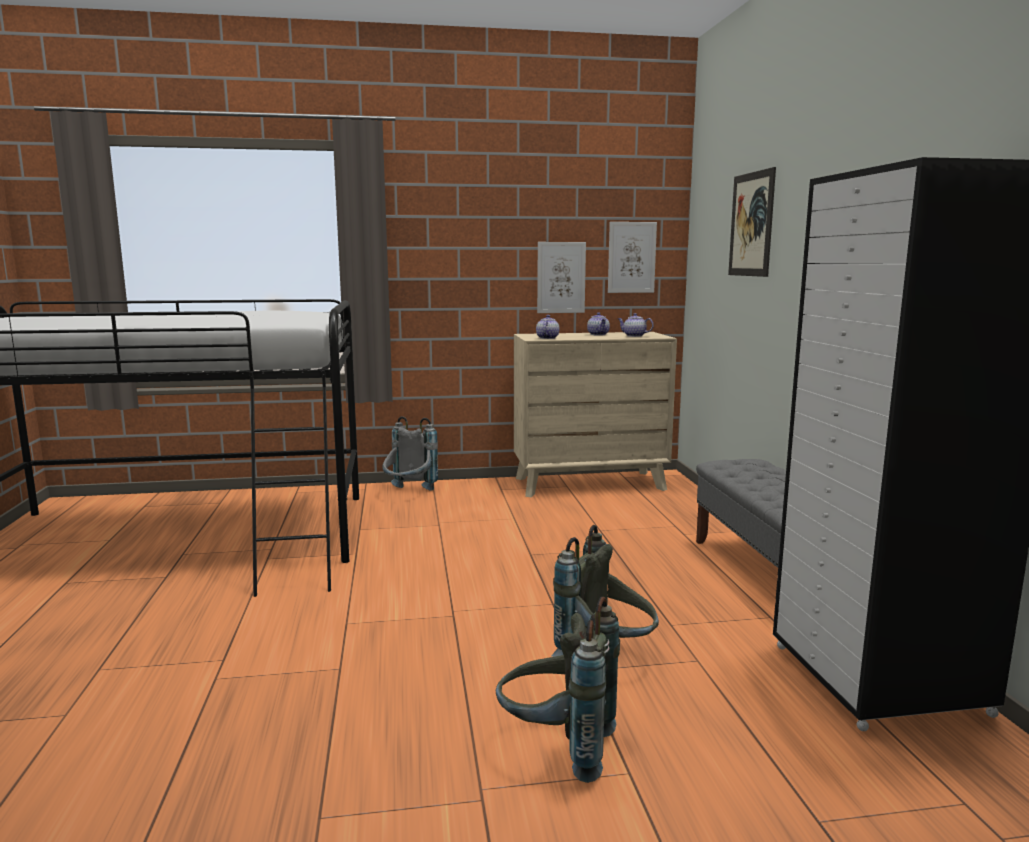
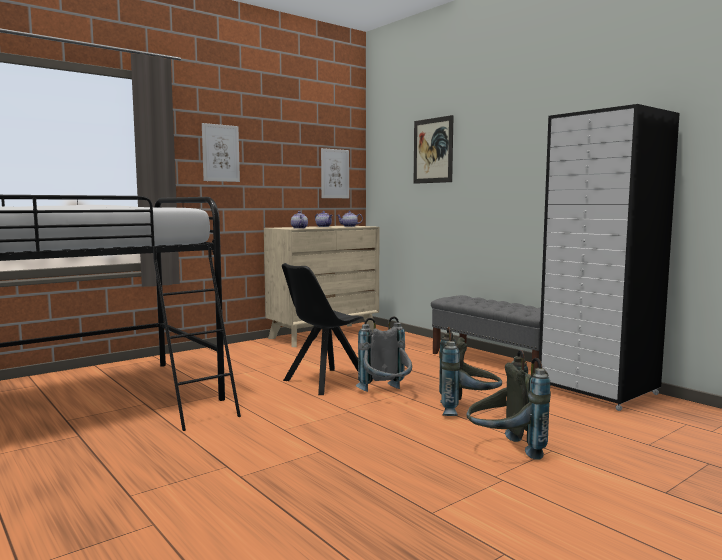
camera: 30 degrees left, 5 degrees down
(409, 493) = (201, 357): grey backpack -> grey backpack (386, 395)
(488, 561) = (324, 382): none -> black chair
(561, 277) = (292, 186): picture -> picture (220, 153)

